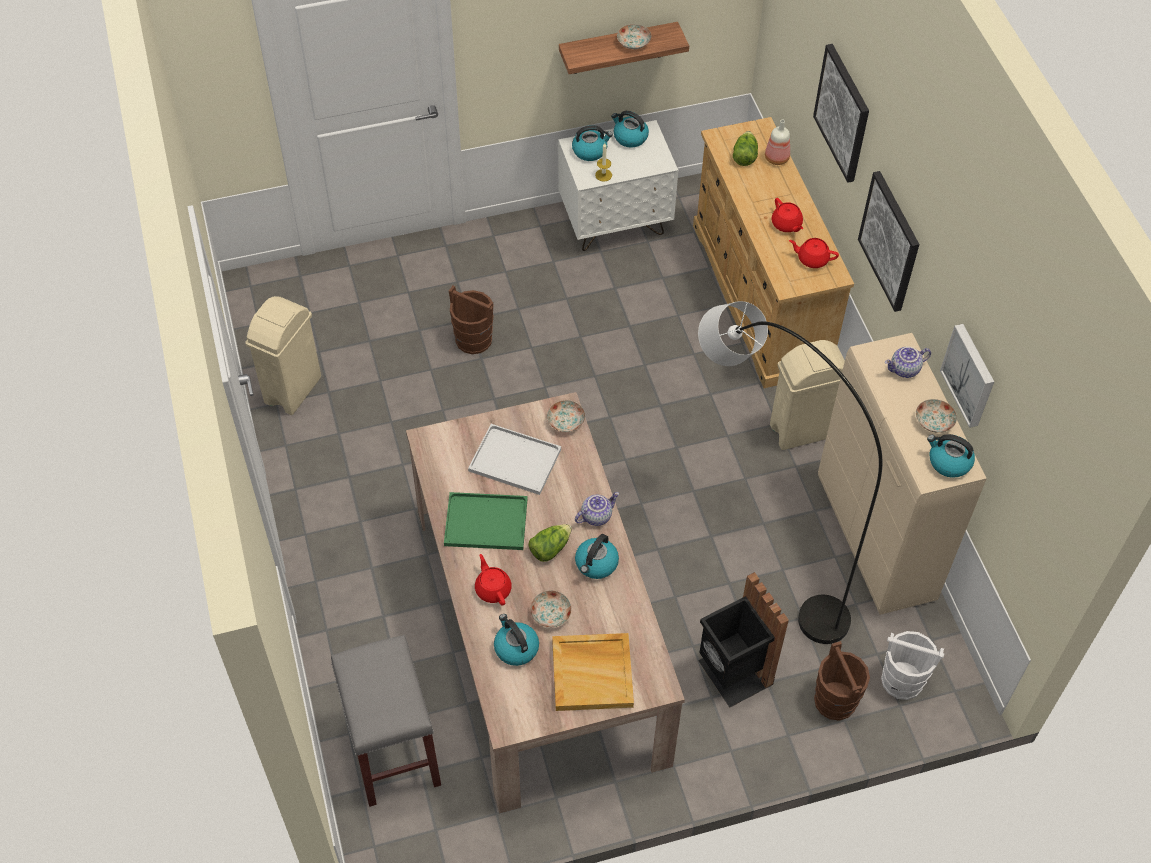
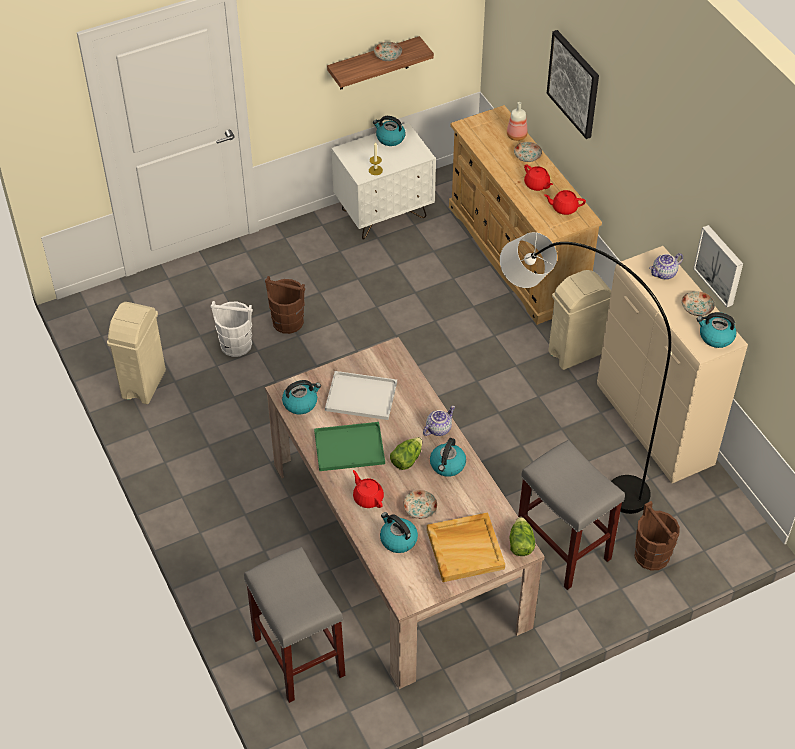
camera: 10 degrees left, 5 degrees down
(566, 421) = (395, 360): plate -> plate (527, 156)
(590, 150) = (360, 153): kettle -> kettle (300, 403)
(732, 674) = (564, 549): black trash can -> grey stool
(744, 156) = (490, 137): lettuce -> lettuce (520, 543)
(890, 241) = (632, 177): picture -> none
(901, 680) = (701, 531): white bucket -> white bucket (235, 344)

